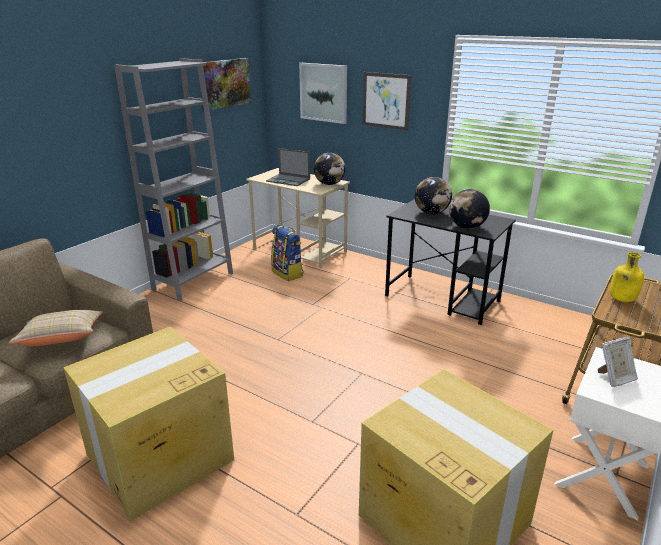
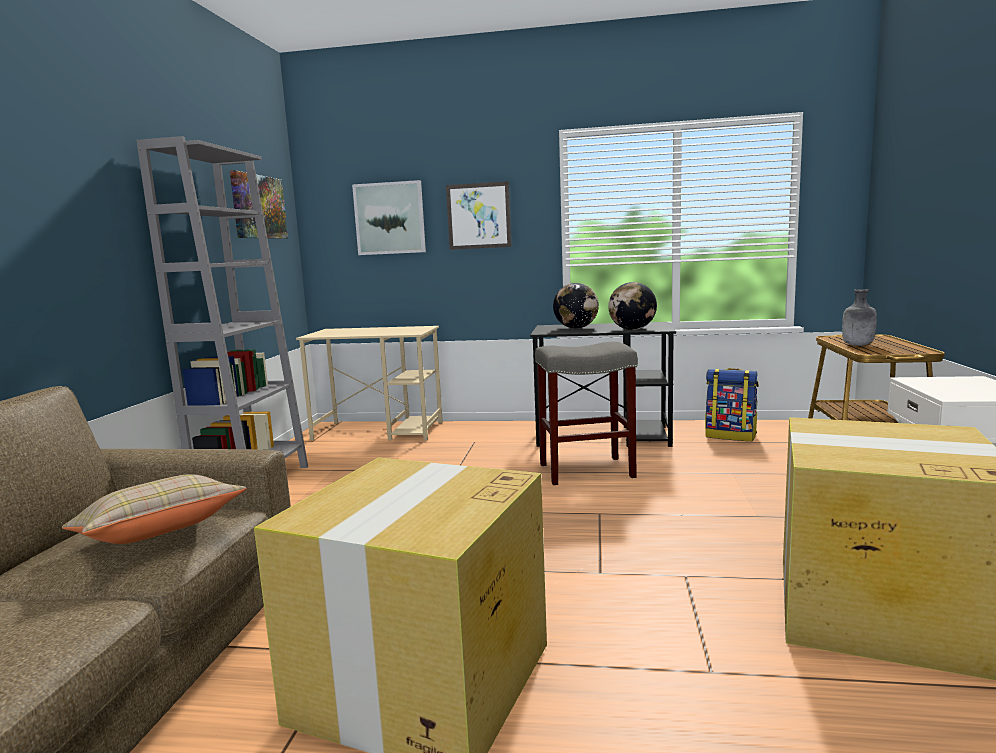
camera: 25 degrees left, 15 degrees down
(288, 180) = (358, 332): laptop -> none
(288, 273) = (388, 452): backpack -> backpack (731, 436)
(329, 184) = (417, 329): globe -> none
(392, 330) = (585, 471): none -> grey stool
(614, 378) = (949, 388): picture frame -> none
(621, 299) = (857, 345): yellow bottle -> grey bottle

